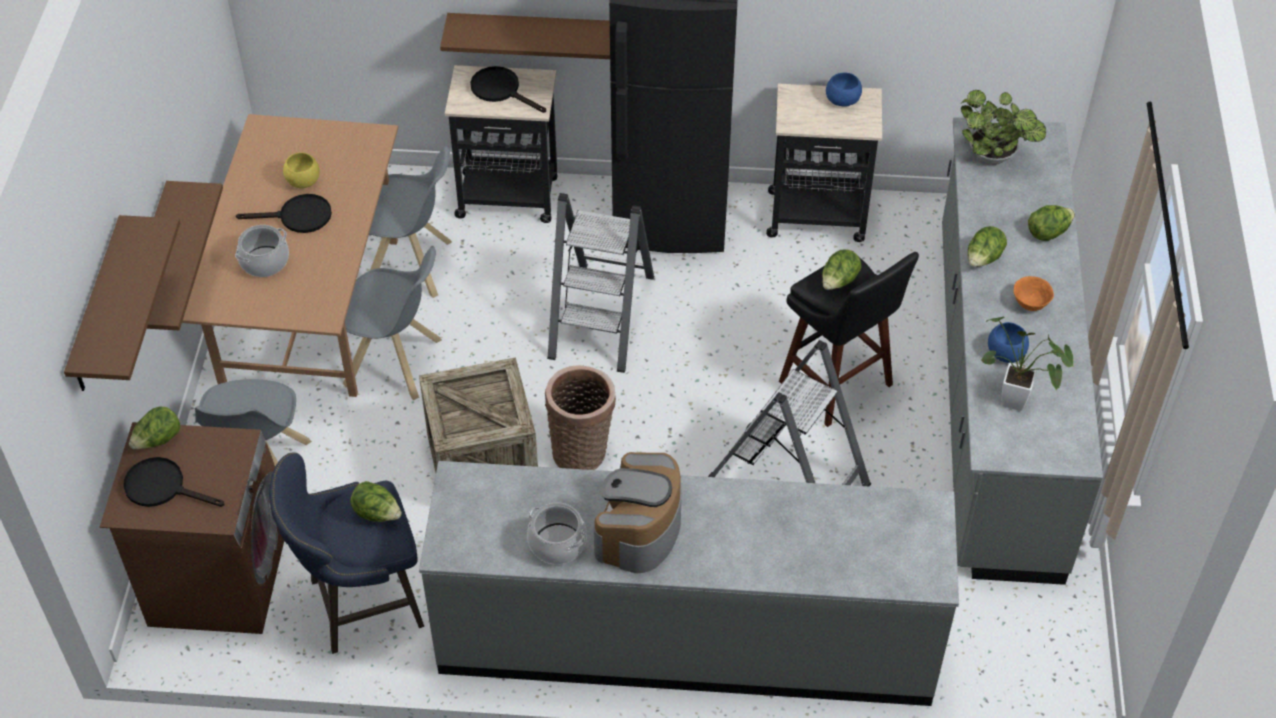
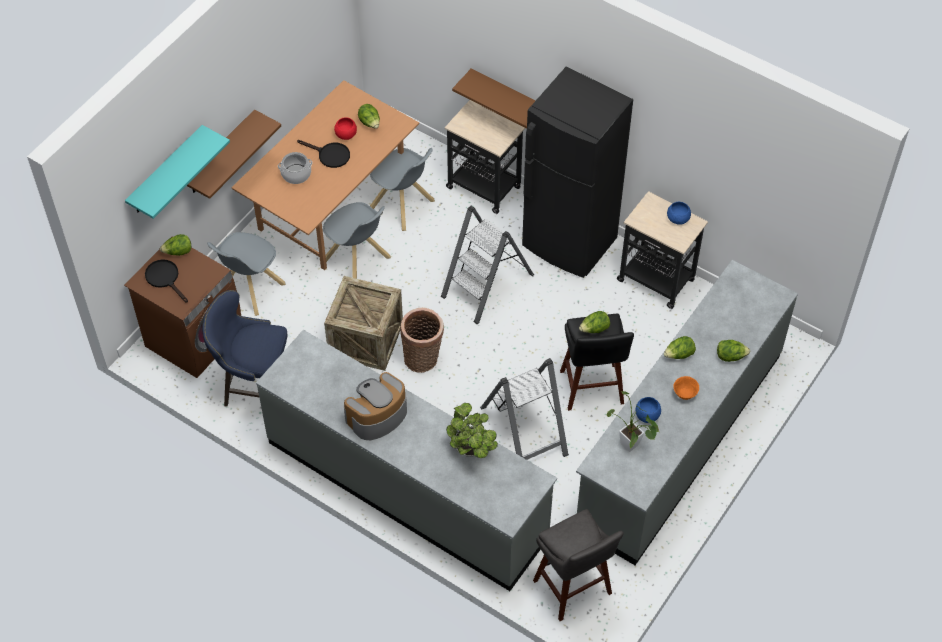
camera: 30 degrees right, 5 degrees up
(98, 308) = (166, 171): brown shelf -> turquoise shelf
(303, 182) = (346, 135): yellow bowl -> red bowl
(377, 513) = (266, 343): lettuce -> lettuce (370, 123)
(501, 90) = (485, 126): black frying pan -> none
(557, 544) = (331, 403): cooking pot -> none
(995, 158) = (736, 296): potted plant -> potted plant (472, 450)
(1012, 658) = (573, 590): none -> grey stool

